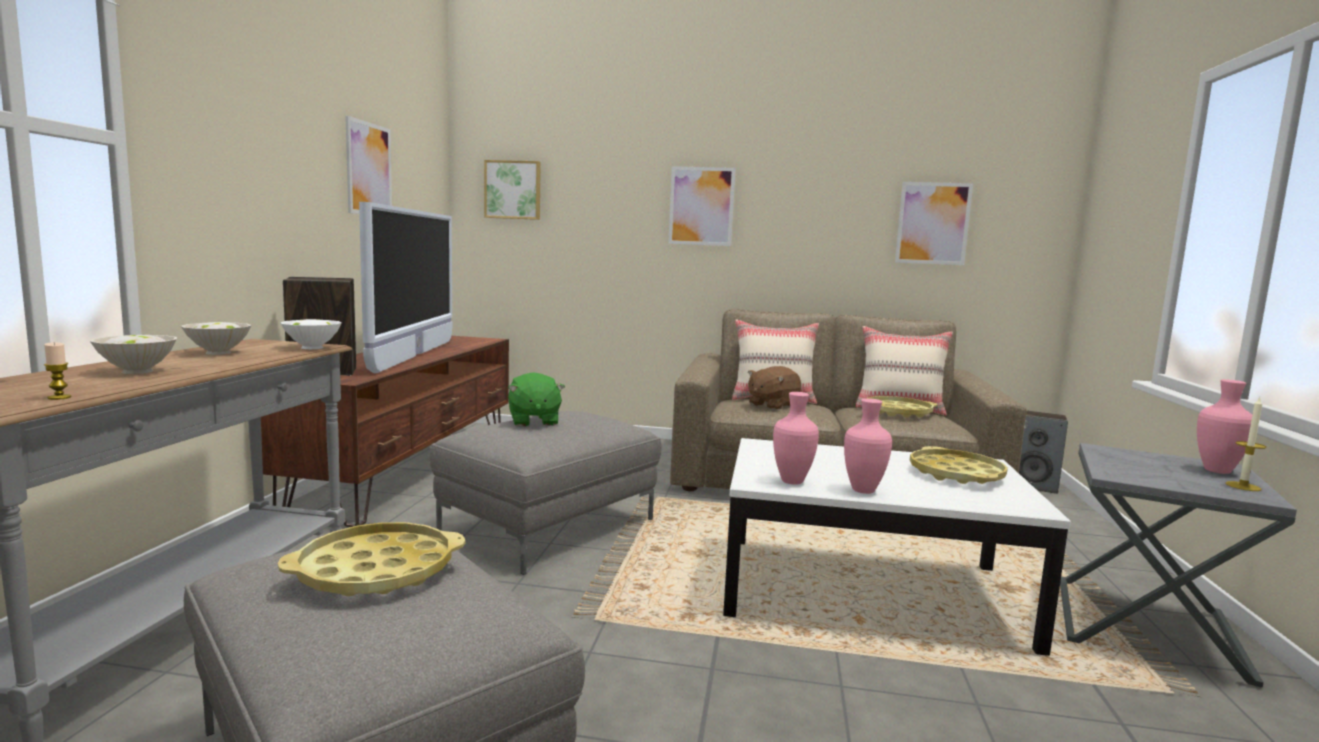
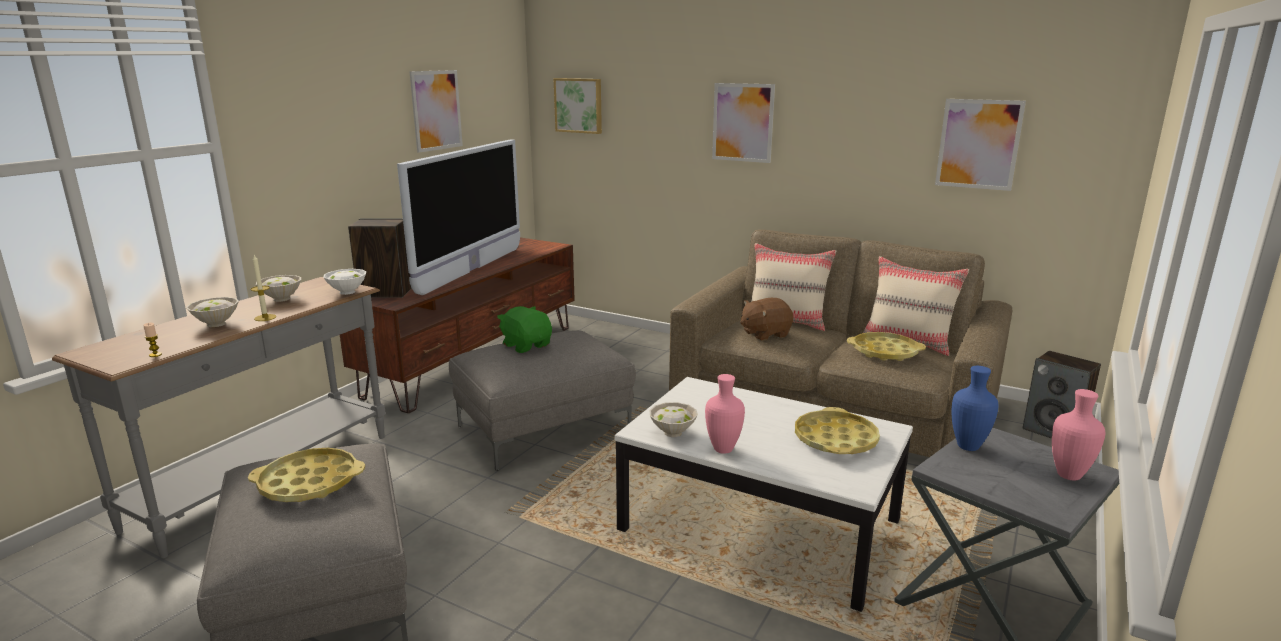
camera: 20 degrees right, 10 degrees up
(533, 421) = (526, 345): green plush toy -> green plush toy turned 135 degrees clockwise
(790, 481) = (672, 432): pink vase -> white bowl
(1107, 459) = (968, 447): none -> blue vase
(1243, 486) = (1061, 498): candle -> candle (265, 317)

